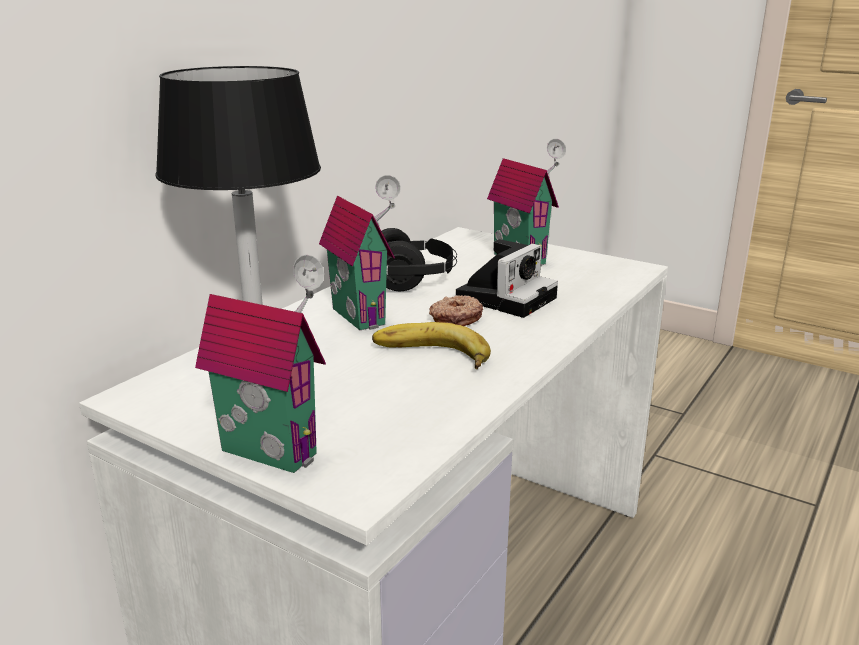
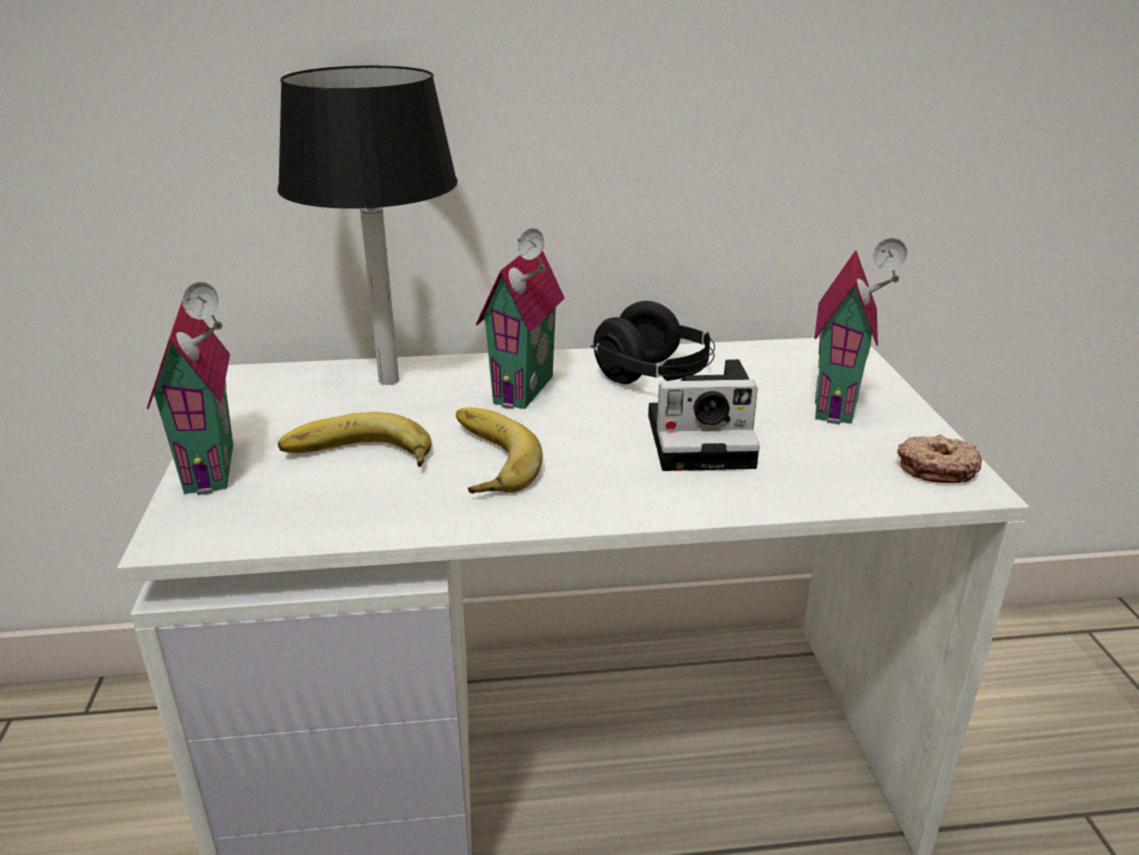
camera: 50 degrees right, 5 degrees up
(356, 393) = (357, 458): none -> banana
(455, 319) = (595, 436): donut -> donut (936, 468)

